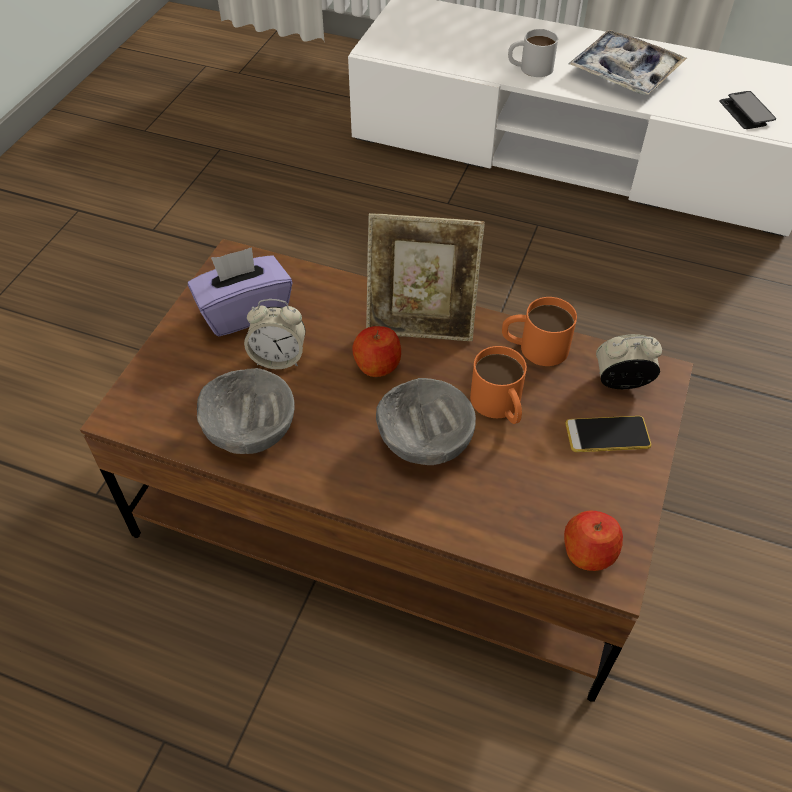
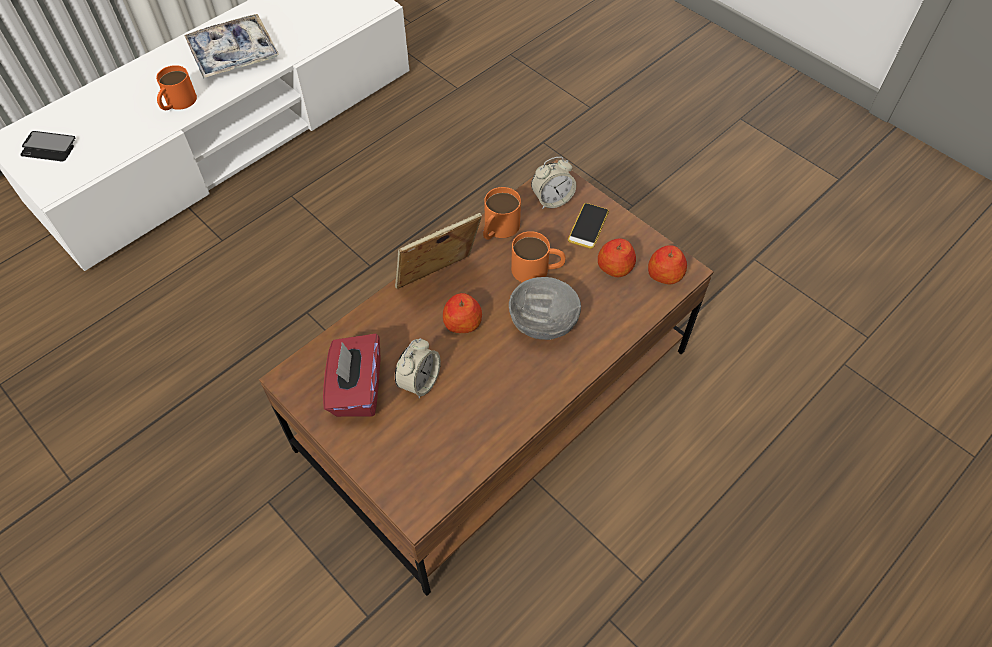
camera: 65 degrees left, 5 degrees up
(244, 311) = (356, 389): purple tissue box -> red tissue box
(249, 429) = (478, 423): grey bowl -> none
(421, 323) = (439, 282): picture frame -> picture frame turned 150 degrees counterclockwise
(529, 68) = (177, 103): white mug -> orange mug
(560, 488) = (615, 267): none -> apple
(621, 382) = (552, 199): alarm clock -> alarm clock turned 135 degrees counterclockwise
(746, 112) = (332, 18): phone -> phone (49, 147)

